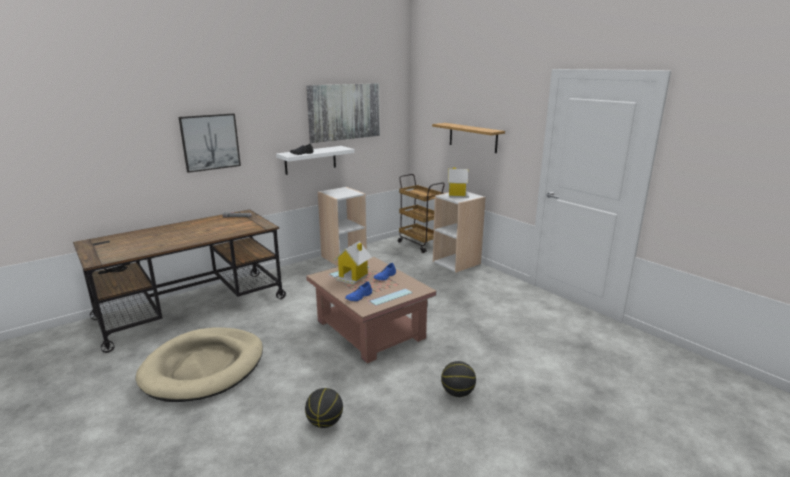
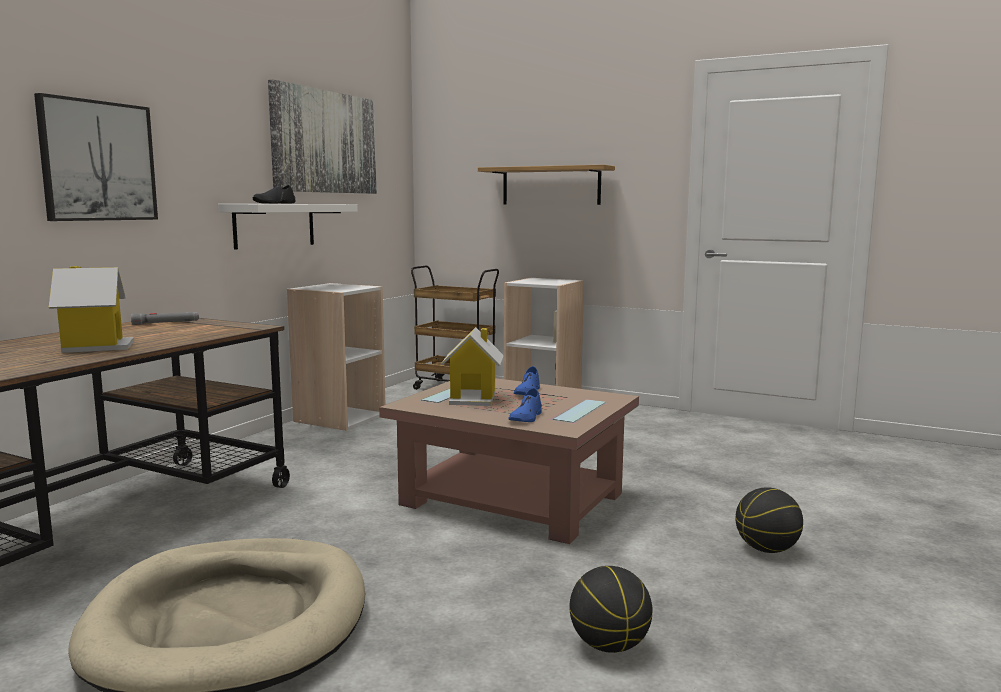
camera: 25 degrees left, 10 degrees down
(457, 195) = (539, 280): toy house -> toy house (95, 347)

